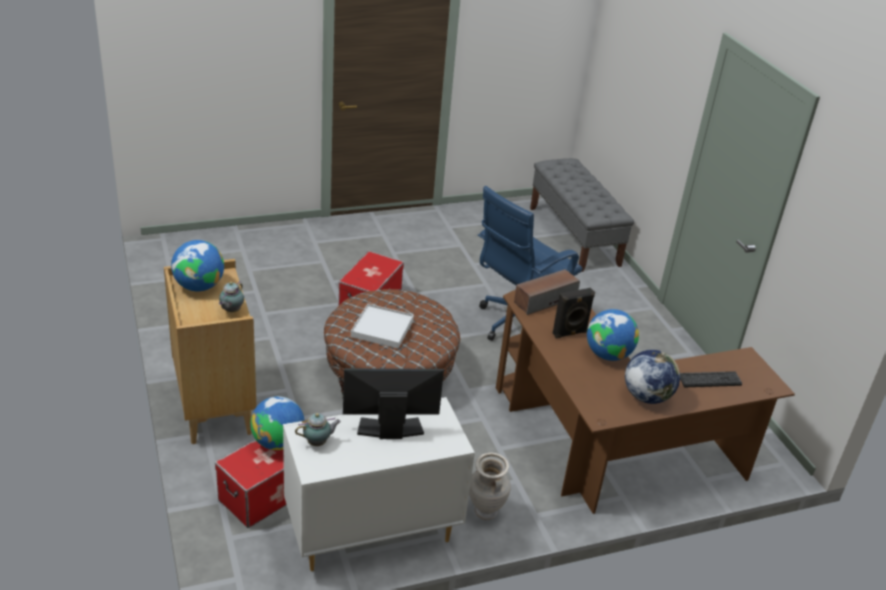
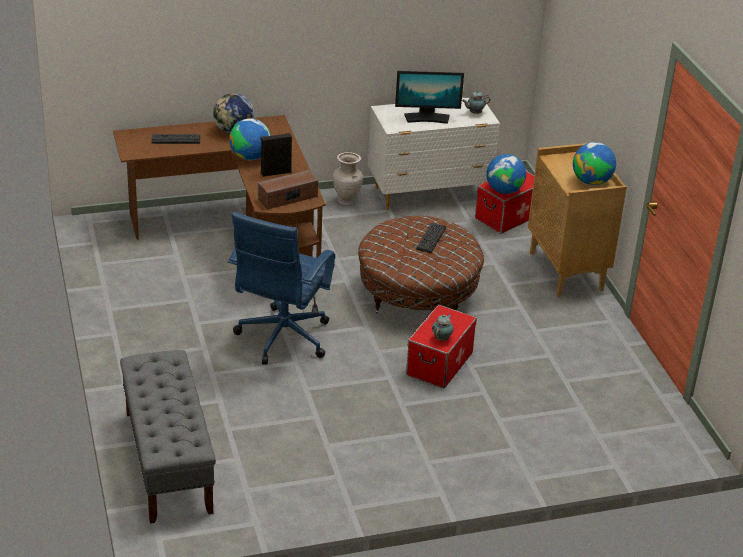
camera: 175 degrees left, 0 degrees up
(231, 311) = (558, 164): teapot -> teapot (442, 338)
(382, 328) = (431, 238): white tray -> keyboard
(518, 325) = (281, 340): blue office chair -> blue office chair turned 150 degrees clockwise

